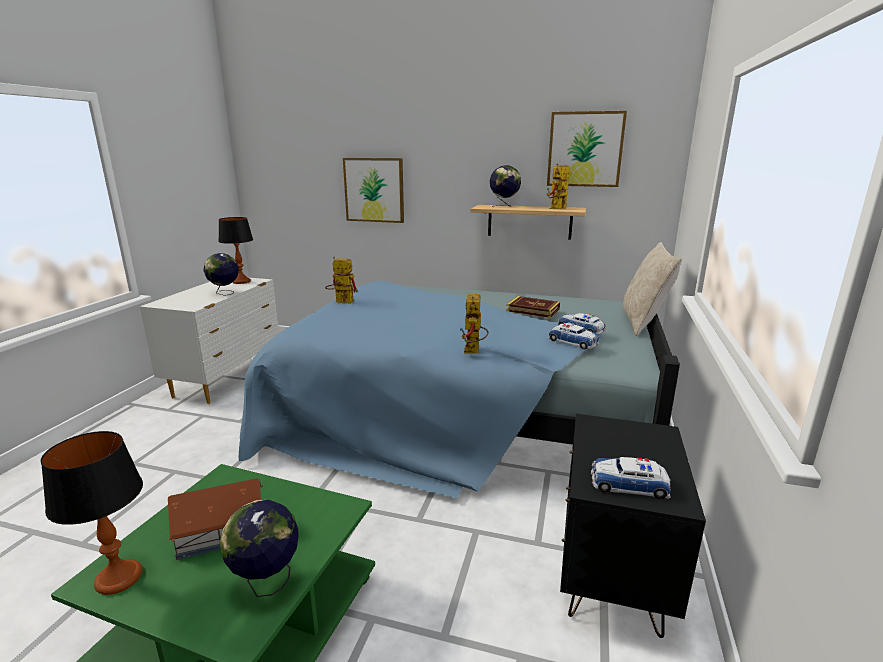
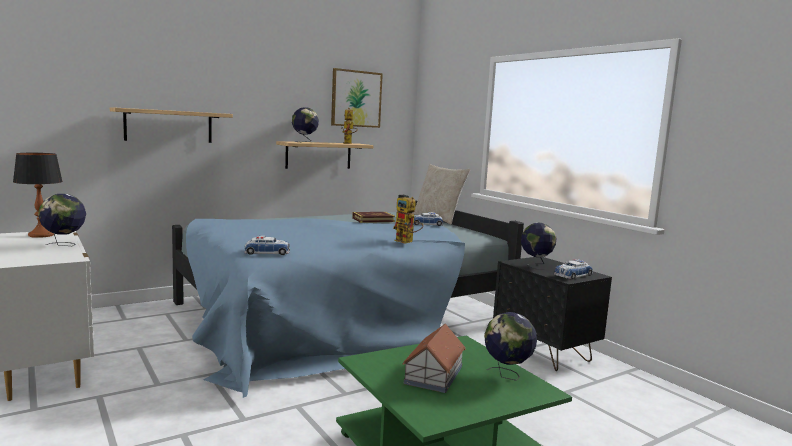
camera: 50 degrees left, 10 degrees down
(119, 578) = (439, 412): table lamp -> none
(340, 302) = (219, 234): toy robot -> none
(374, 190) = (169, 126): picture -> shelf
(573, 342) = (440, 229): toy car -> toy car (267, 252)
(613, 442) = (535, 266): none -> globe

